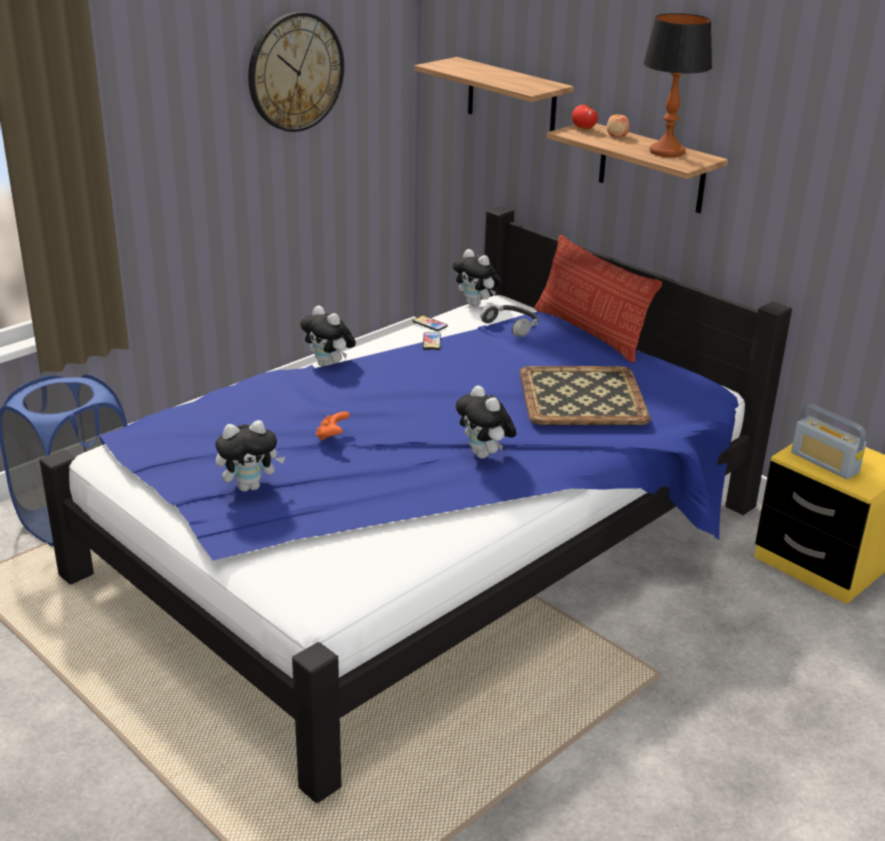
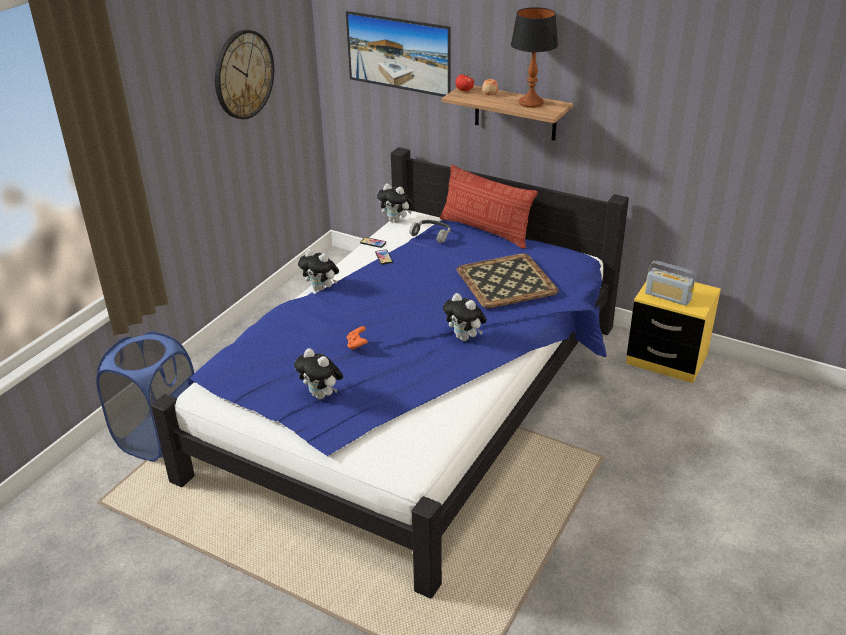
camera: 15 degrees left, 5 degrees up
(250, 486) = (322, 395): plush toy -> plush toy turned 75 degrees clockwise
(511, 98) = (399, 70): shelf -> picture

